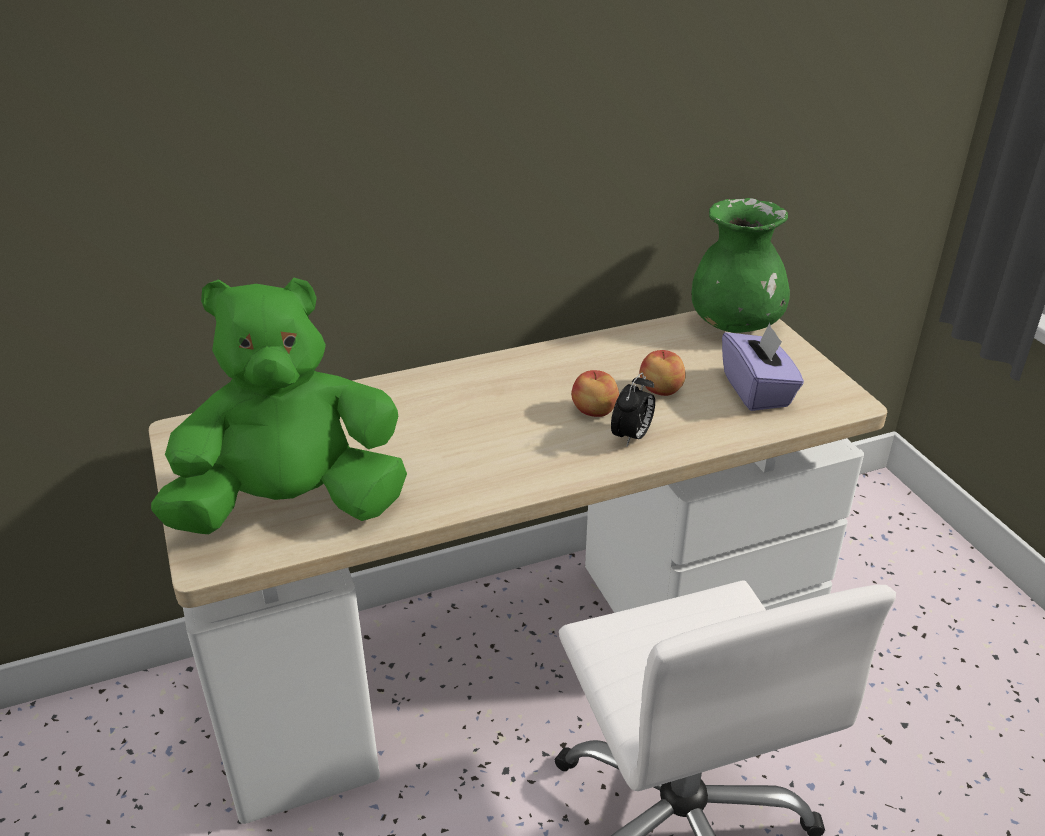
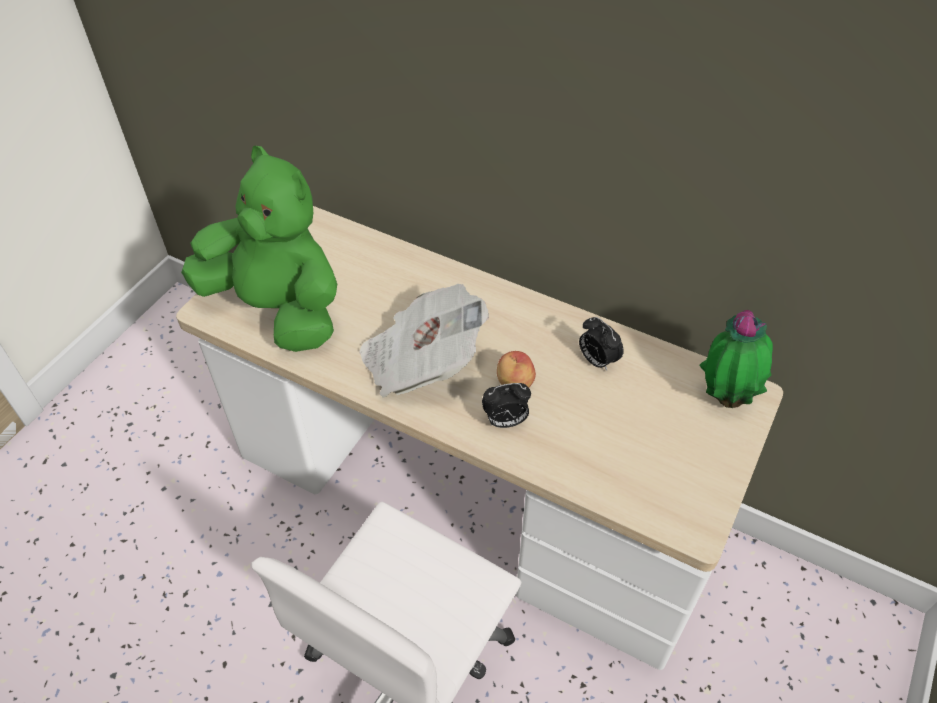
camera: 50 degrees right, 15 degrees up
(498, 448) = (421, 361): none -> newspaper
(624, 359) = (597, 360): none -> alarm clock
(660, 390) = (580, 404): apple -> none
(735, 324) = (726, 397): green vase -> potted plant
(757, 391) = (645, 461): purple tissue box -> none

